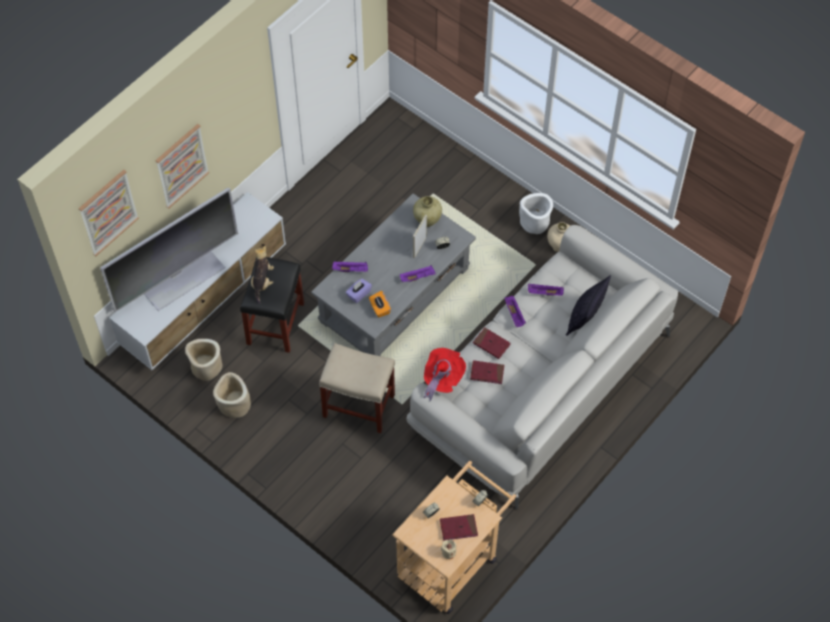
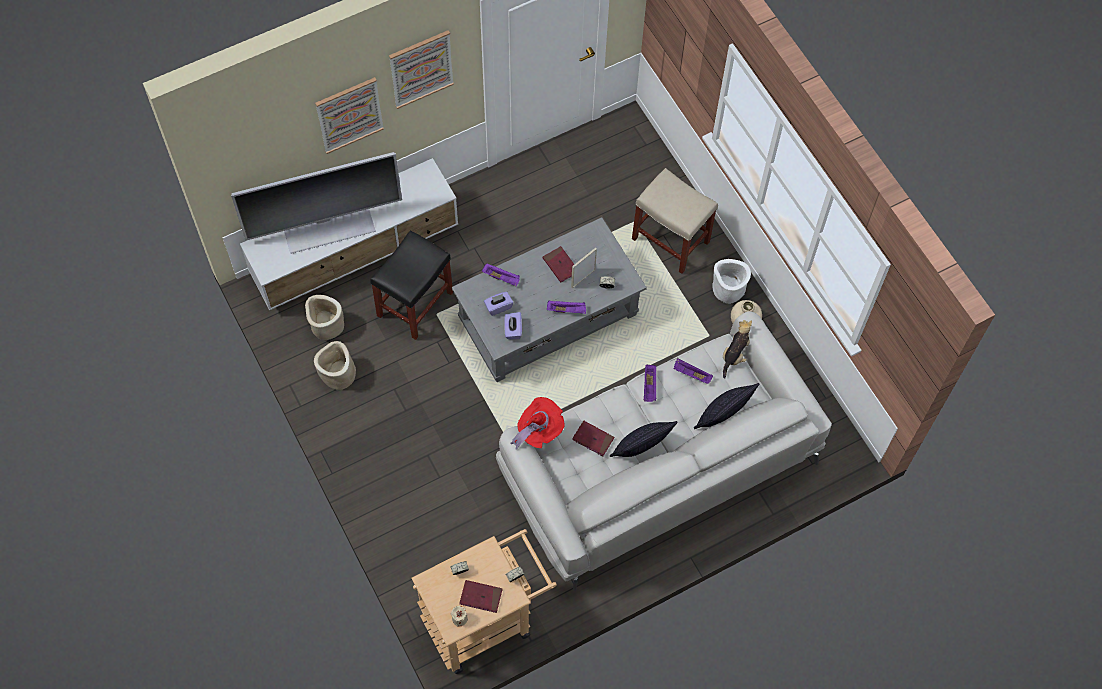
camera: 20 degrees right, 5 degrees up
(108, 212) = (248, 141): picture -> picture (421, 68)
(262, 281) = (403, 260): plush toy -> plush toy (735, 354)
(360, 406) = (462, 422): beige stool -> beige stool (671, 241)
(379, 308) = (513, 330): orange tissue box -> purple tissue box
(427, 220) = (603, 252): beige vase -> none
(491, 344) = (611, 409): red book -> red book (560, 265)
(530, 367) = (640, 449): none -> pillow

